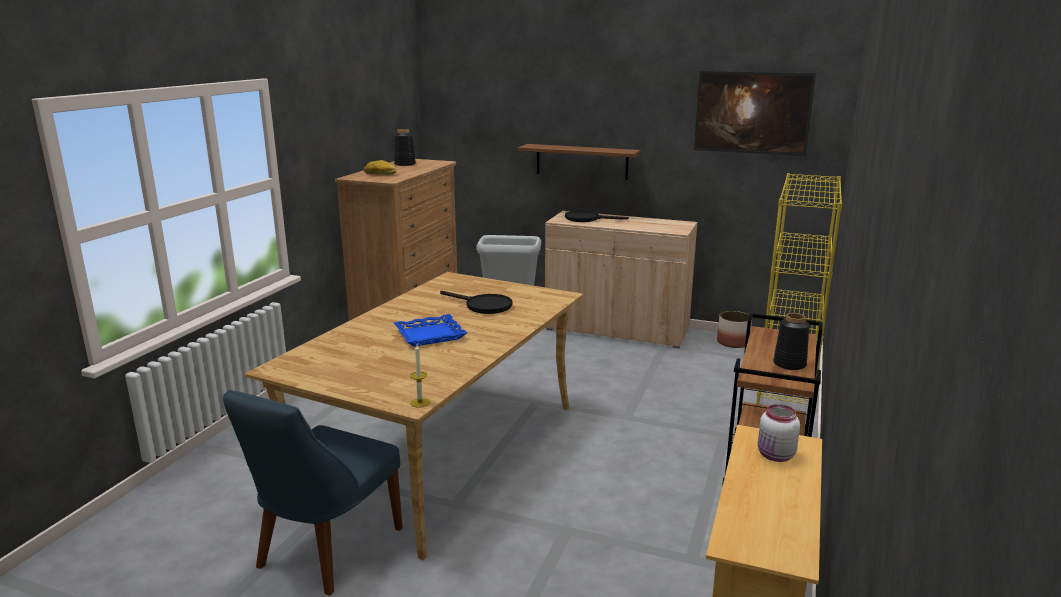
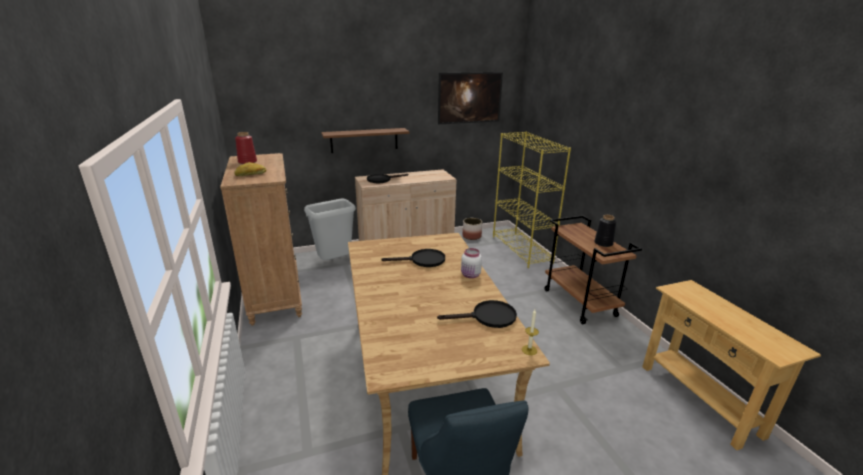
camera: 40 degrees left, 5 degrees up
(405, 164) = (247, 162): black vase -> red vase
(430, 335) = (435, 296): blue tray -> none
(440, 367) = (488, 317): none -> black frying pan
(775, 456) = (698, 297): white jar -> white jar (470, 275)

